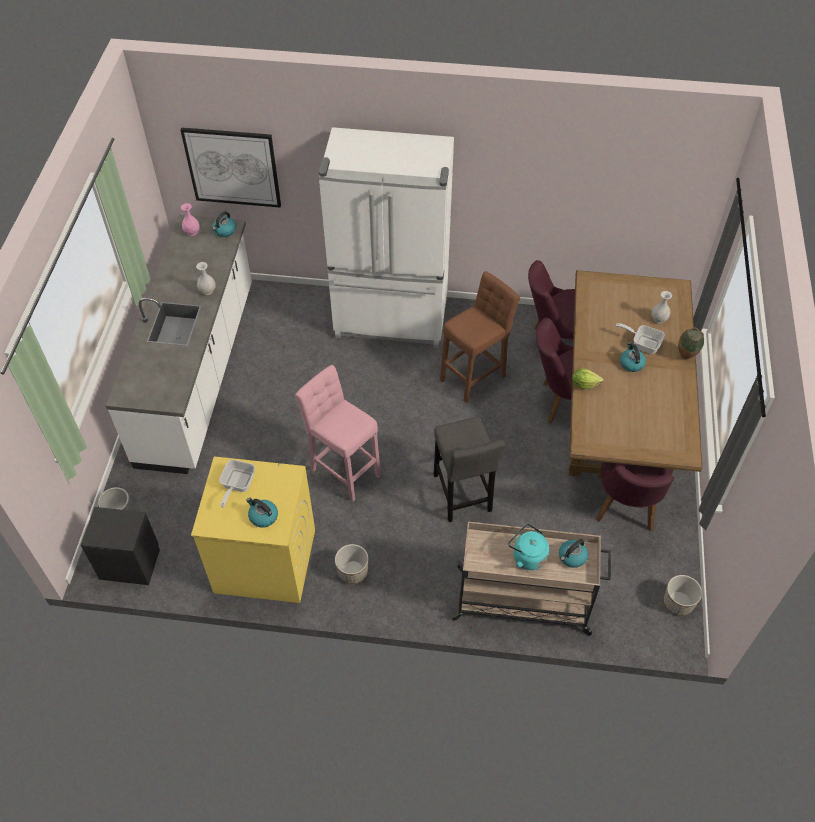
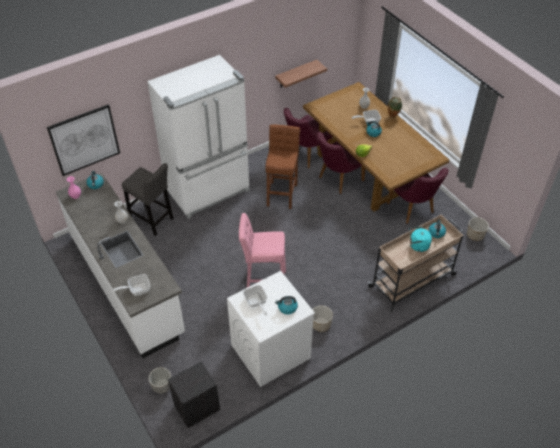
camera: 40 degrees left, 5 degrees down
(140, 381) = (136, 289): none -> frying pan
(264, 561) = (270, 352): yellow washing machine -> white washing machine
(462, 496) = (336, 253): grey stool -> grey stool (153, 221)
(586, 220) = (296, 74): none -> shelf

